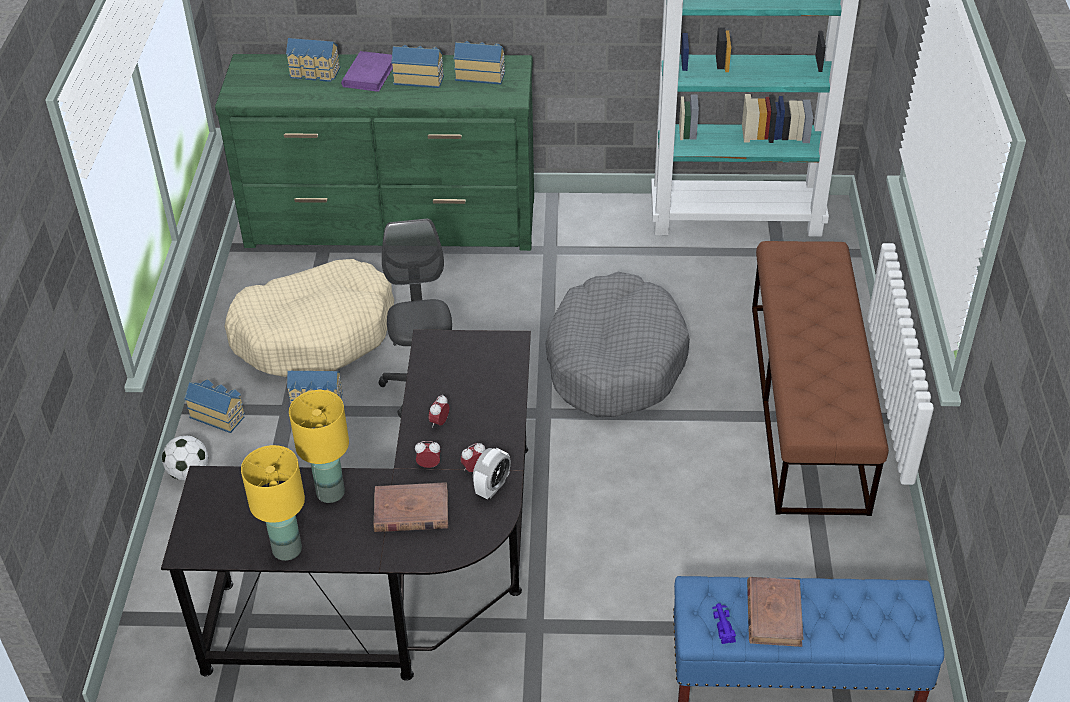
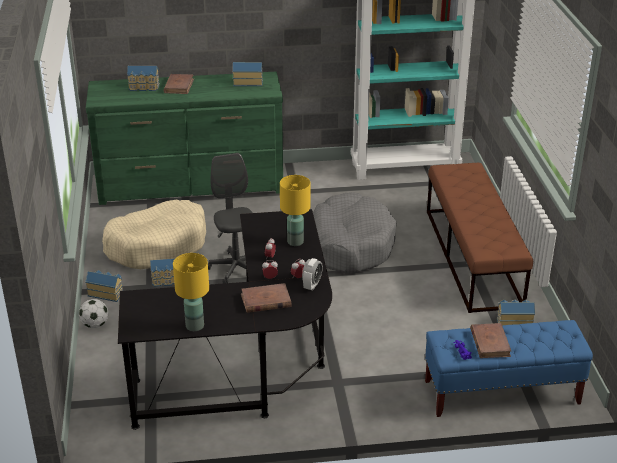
camera: 10 degrees left, 10 degrees down
(330, 493) = (213, 296): yellow table lamp -> yellow table lamp (295, 242)
(369, 74) = (179, 86): purple book -> brown book
(419, 78) = (210, 86): toy house -> toy house (513, 322)

